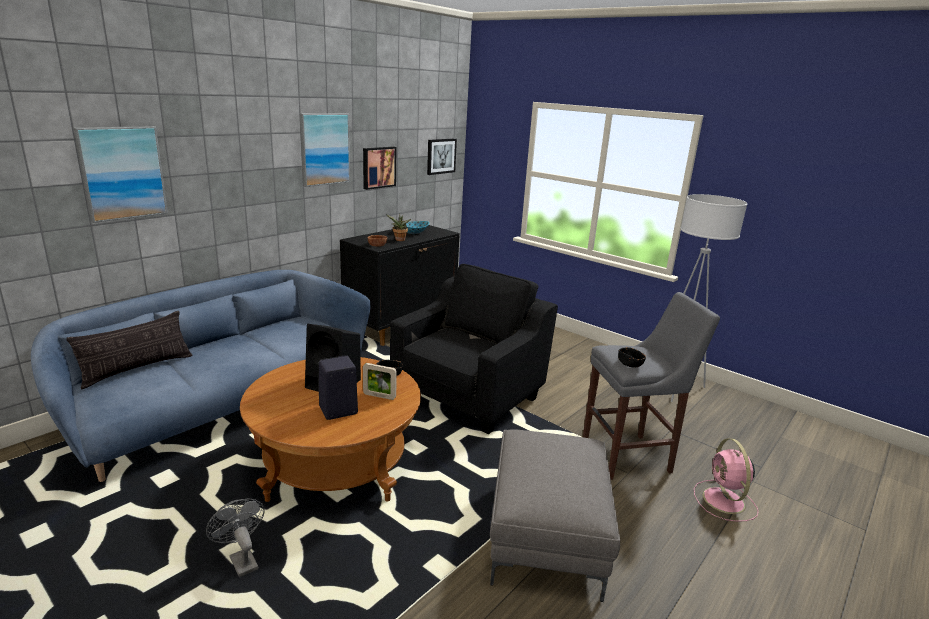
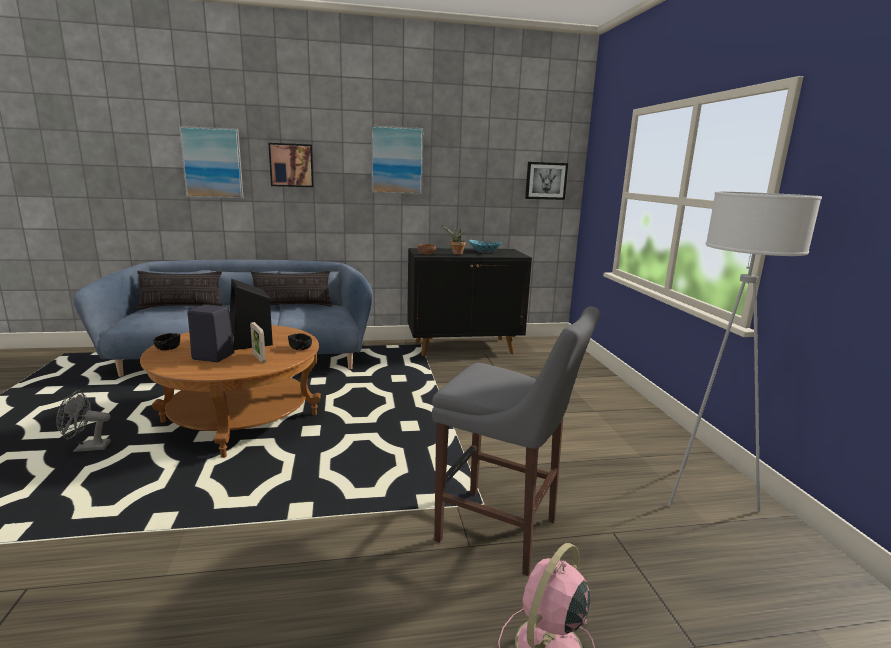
camera: 40 degrees right, 5 degrees down
(241, 560) = (86, 448): grey fan -> grey fan turned 105 degrees counterclockwise
(263, 331) = (293, 306): none -> pillow
(378, 167) = (460, 184): picture -> picture (291, 165)
(468, 396) = (427, 412): black armchair -> none
(547, 537) = (277, 553): grey ottoman -> none
(630, 364) = (466, 383): black bowl -> black bowl (168, 348)

